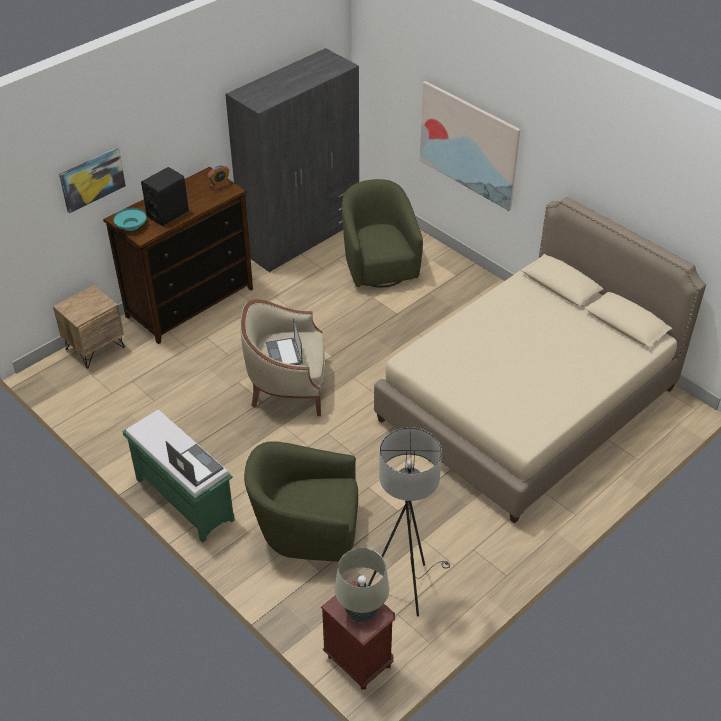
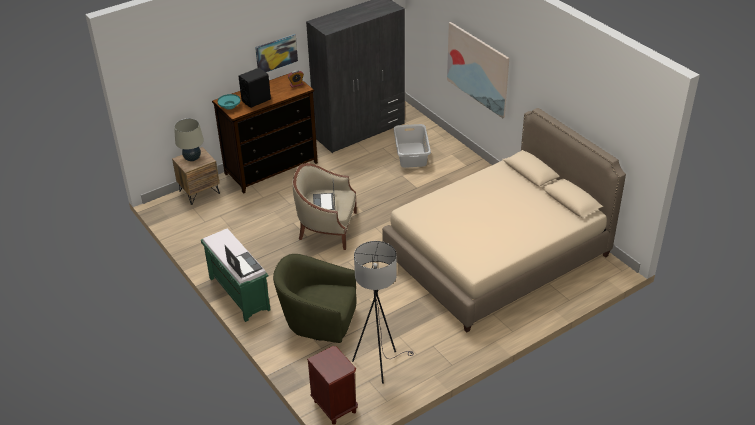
camera: 10 degrees right, 5 degrees down
(92, 179) = (205, 71): picture -> picture (276, 53)
(361, 612) = (333, 365): beige table lamp -> beige table lamp (192, 158)
(379, 266) = (412, 155): green armchair -> grey laundry basket

